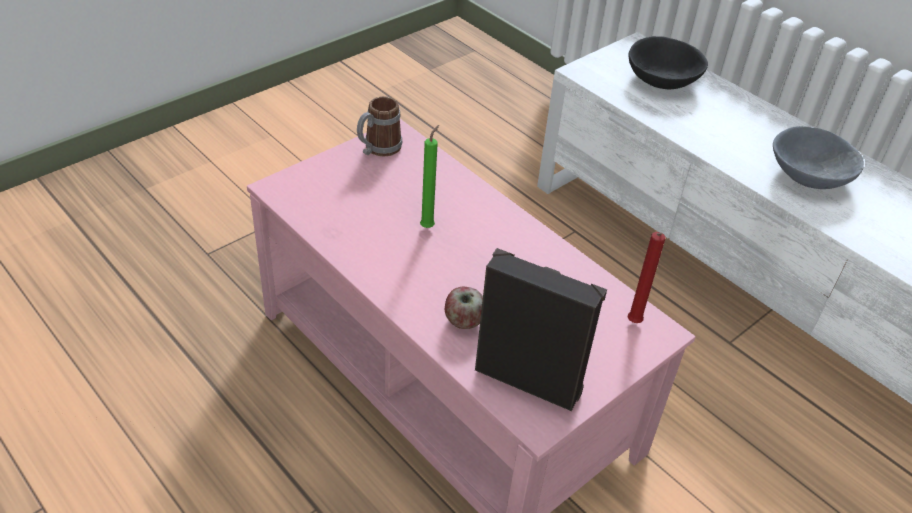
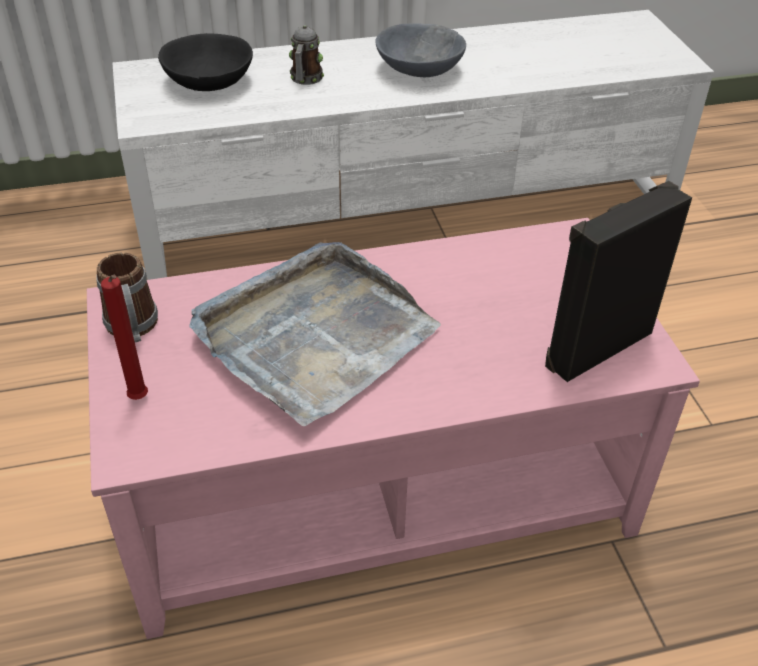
camera: 60 degrees left, 0 degrees up
(428, 226) = (314, 335): green candle -> grey tray
(464, 321) = (488, 364): apple -> none
(633, 323) = (554, 247): red candle -> red candle (140, 400)
(718, 121) = (305, 80): none -> mug

